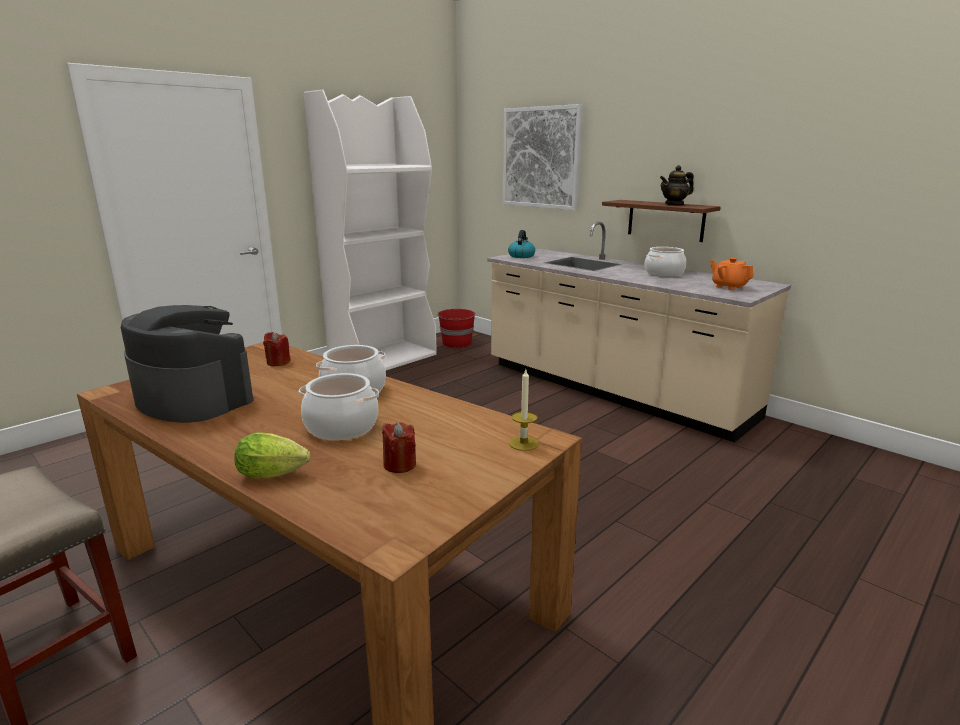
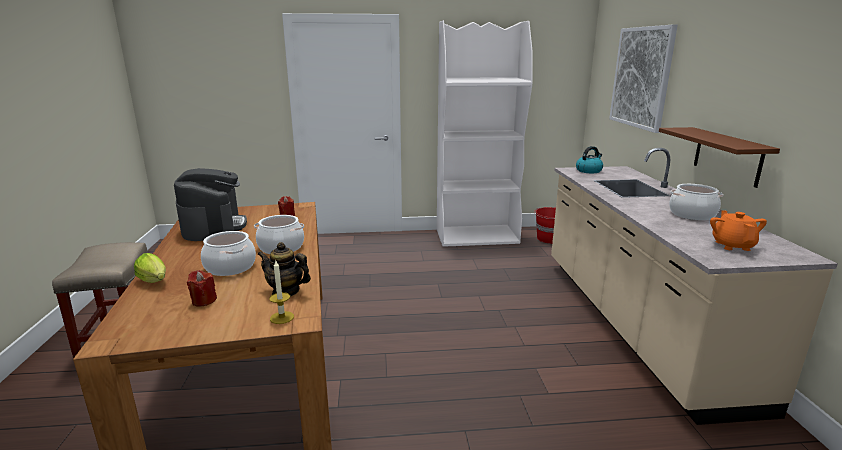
camera: 40 degrees right, 0 degrees up
(674, 204) = (724, 140): teapot -> teapot (286, 291)

